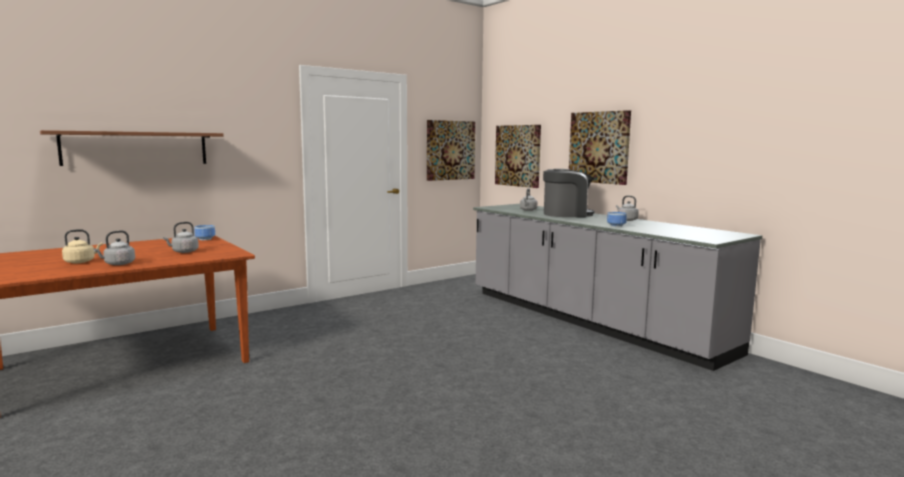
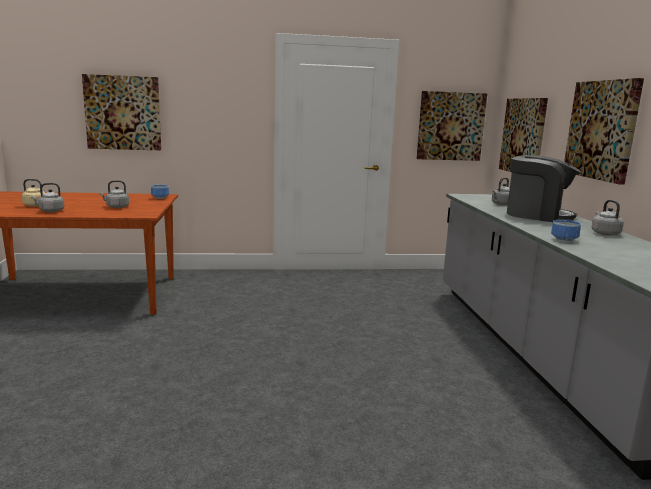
camera: 30 degrees right, 5 degrees up
(136, 148) = (123, 113): brown shelf -> picture

